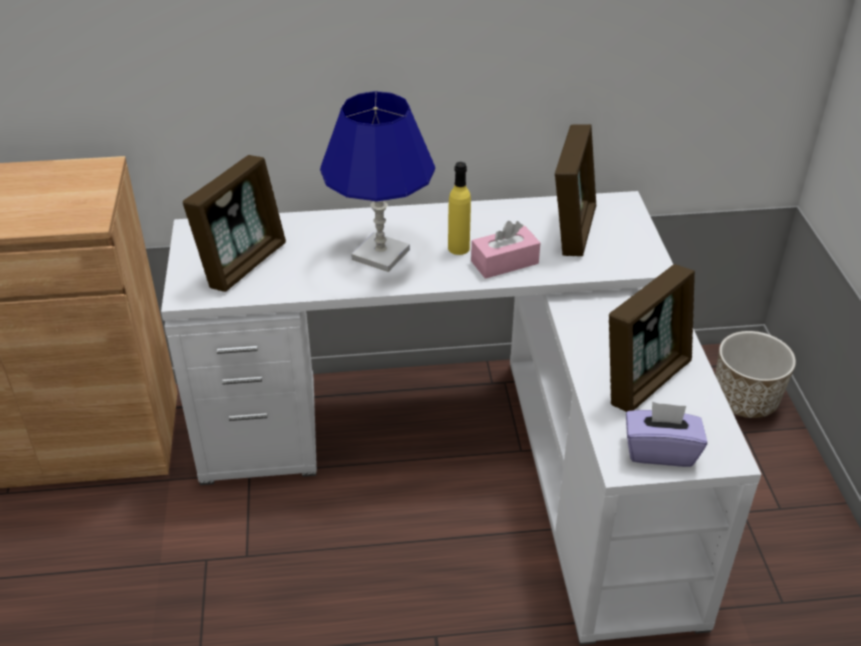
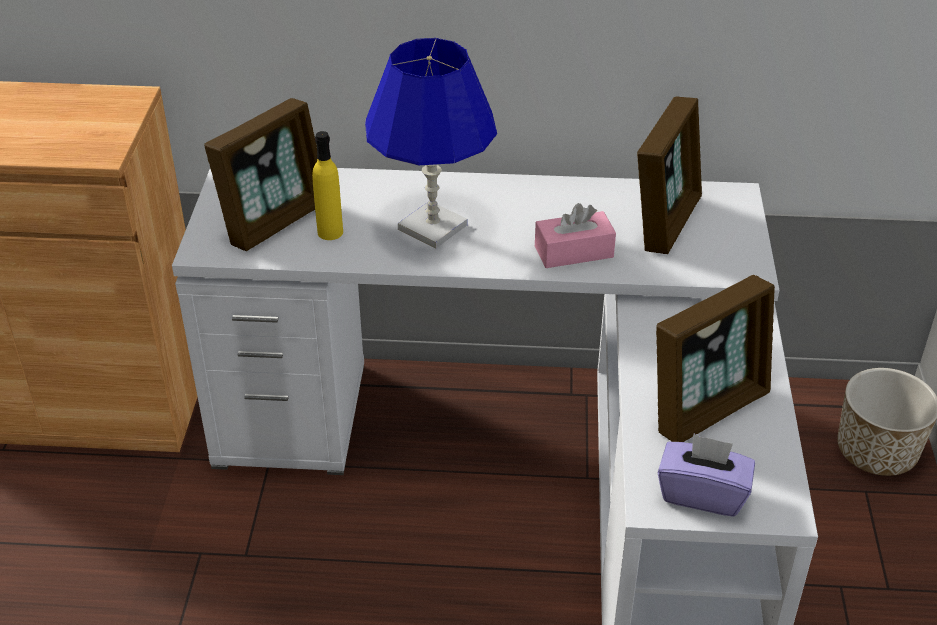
camera: 10 degrees right, 0 degrees up
(458, 248) = (524, 229): yellow bottle -> yellow bottle (330, 232)

